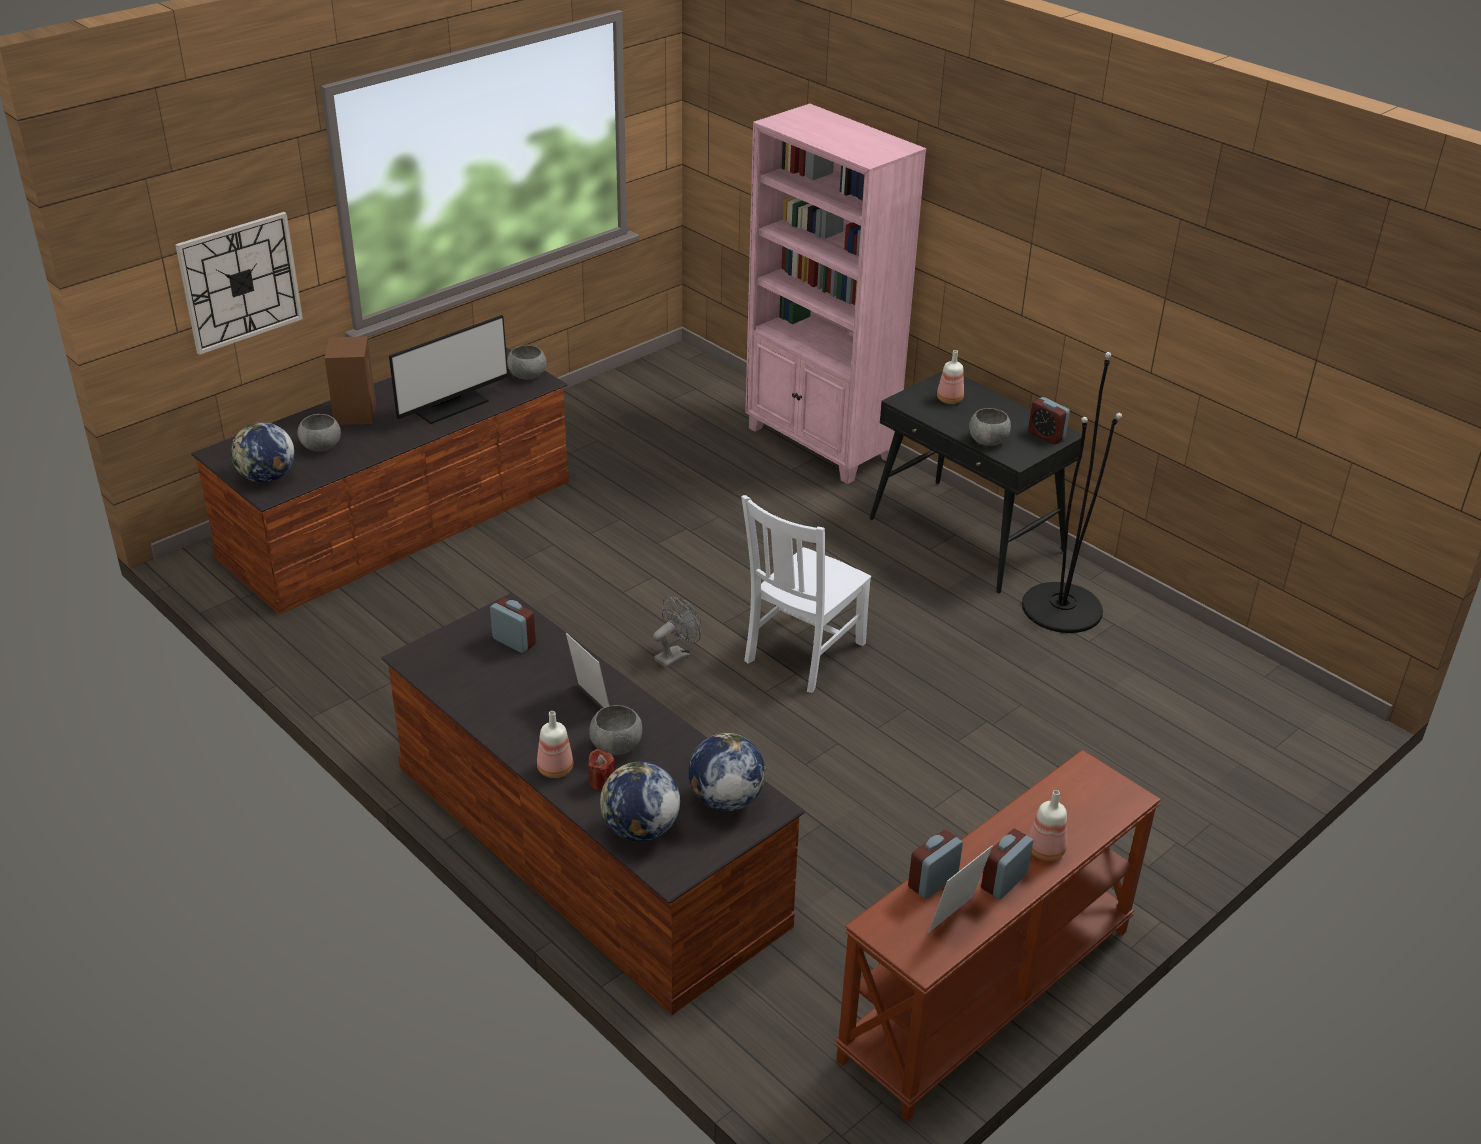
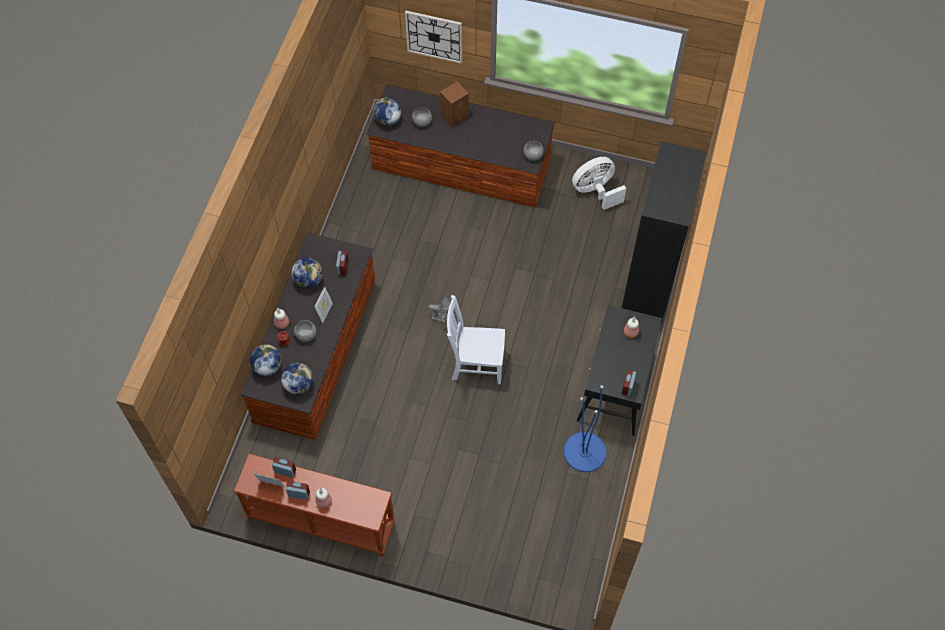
camera: 60 degrees right, 25 degrees up
(449, 405) = (486, 143): monitor -> none
(493, 694) = (308, 280): none -> globe
(605, 422) = (596, 191): none -> white fan
(820, 444) = (647, 289): pink bookcase -> black bookcase
(987, 440) = (603, 364): grey bowl -> none
(1062, 608) = (585, 452): black floor lamp -> blue floor lamp

